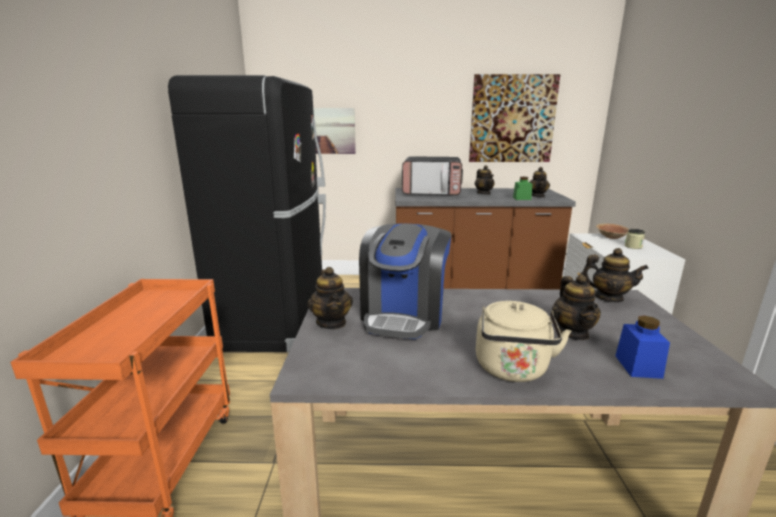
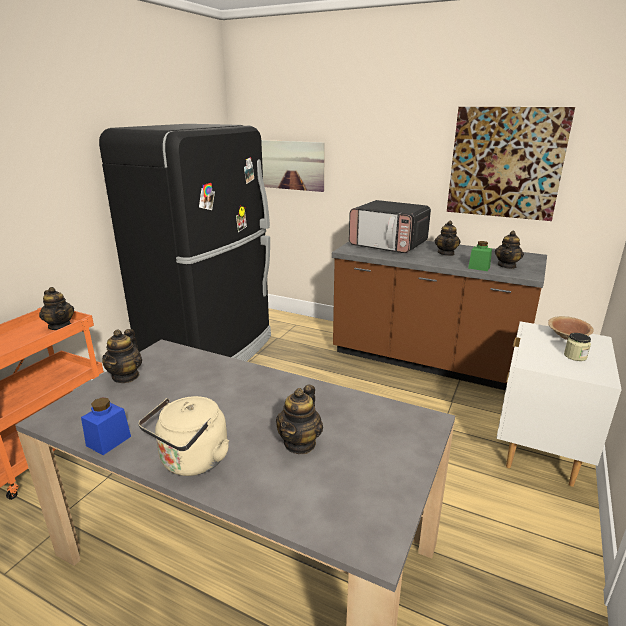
camera: 25 degrees right, 5 degrees up
(403, 315) = (186, 384): coffee machine -> none
(608, 298) = (403, 416): teapot -> teapot (60, 326)
(638, 366) = (302, 496): blue jar -> blue jar (108, 441)

